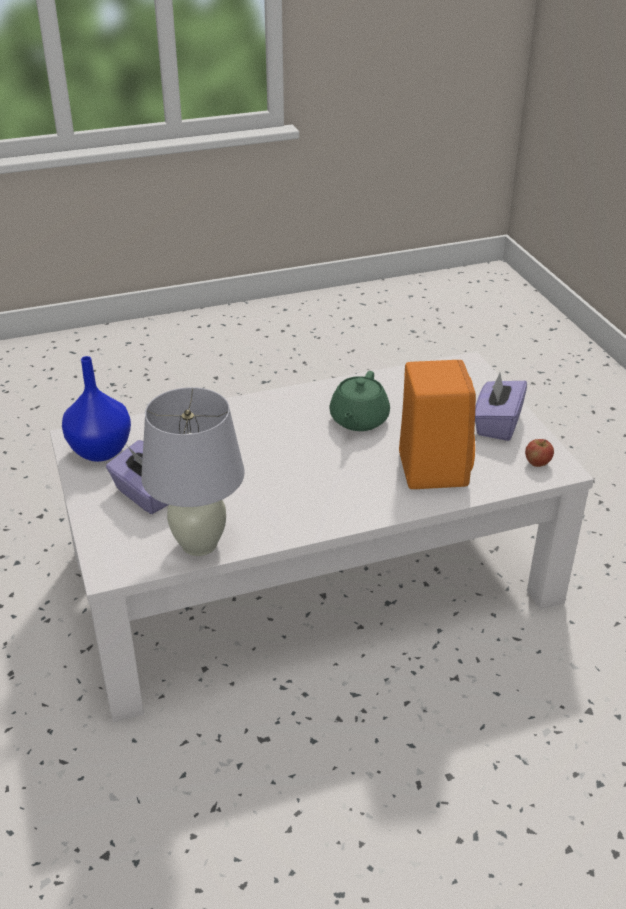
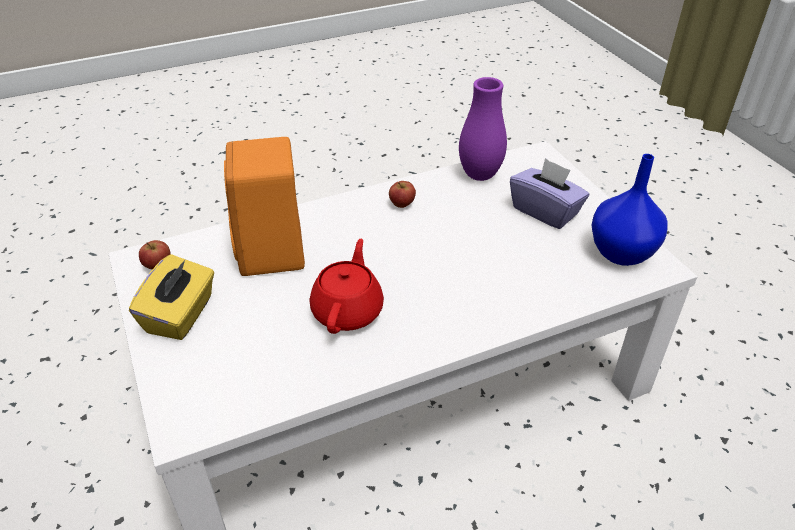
camera: 175 degrees right, 5 degrees up
(199, 544) = (479, 175): white table lamp -> purple vase
(299, 511) = (402, 204): none -> apple
(358, 420) = (348, 310): green teapot -> red teapot
(497, 424) = (181, 315): purple tissue box -> yellow tissue box

